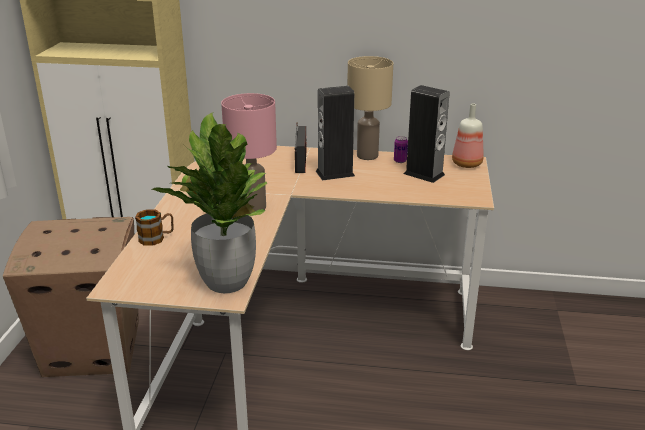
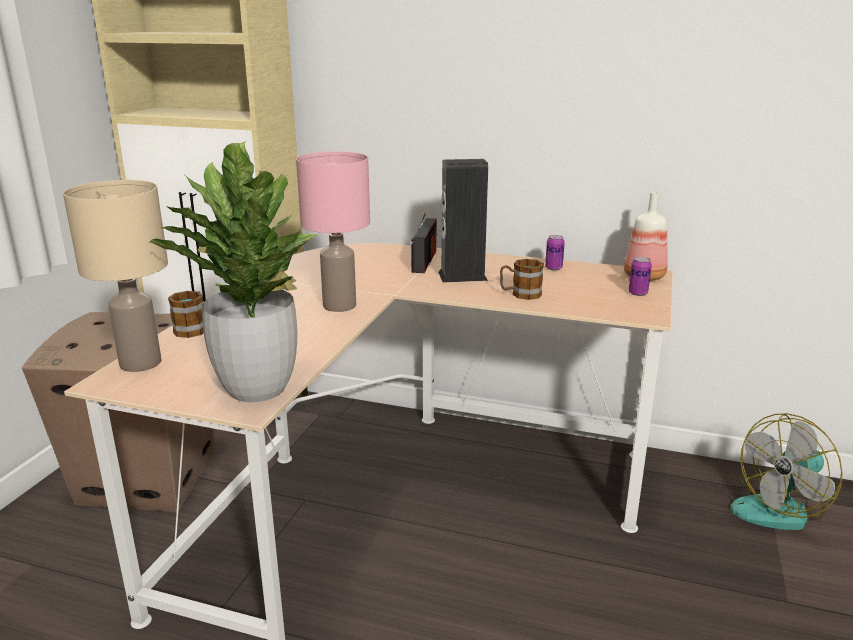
camera: 10 degrees right, 5 degrees down
(366, 156) = (511, 260): beige table lamp -> beige table lamp (139, 363)
(383, 187) = (520, 294): none -> mug
(424, 174) = (581, 284): speaker -> none
(465, 179) = (638, 293): none -> can
(566, 321) = (780, 508): none -> fan

